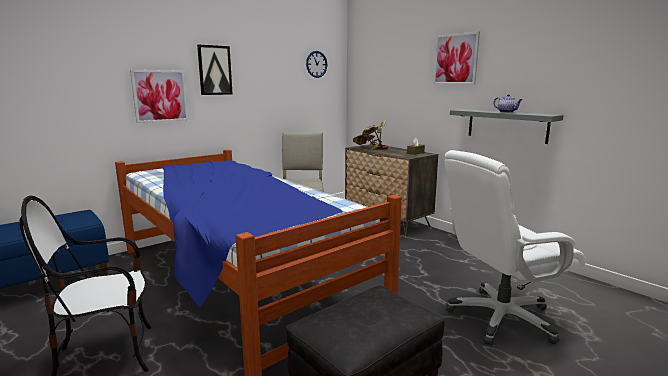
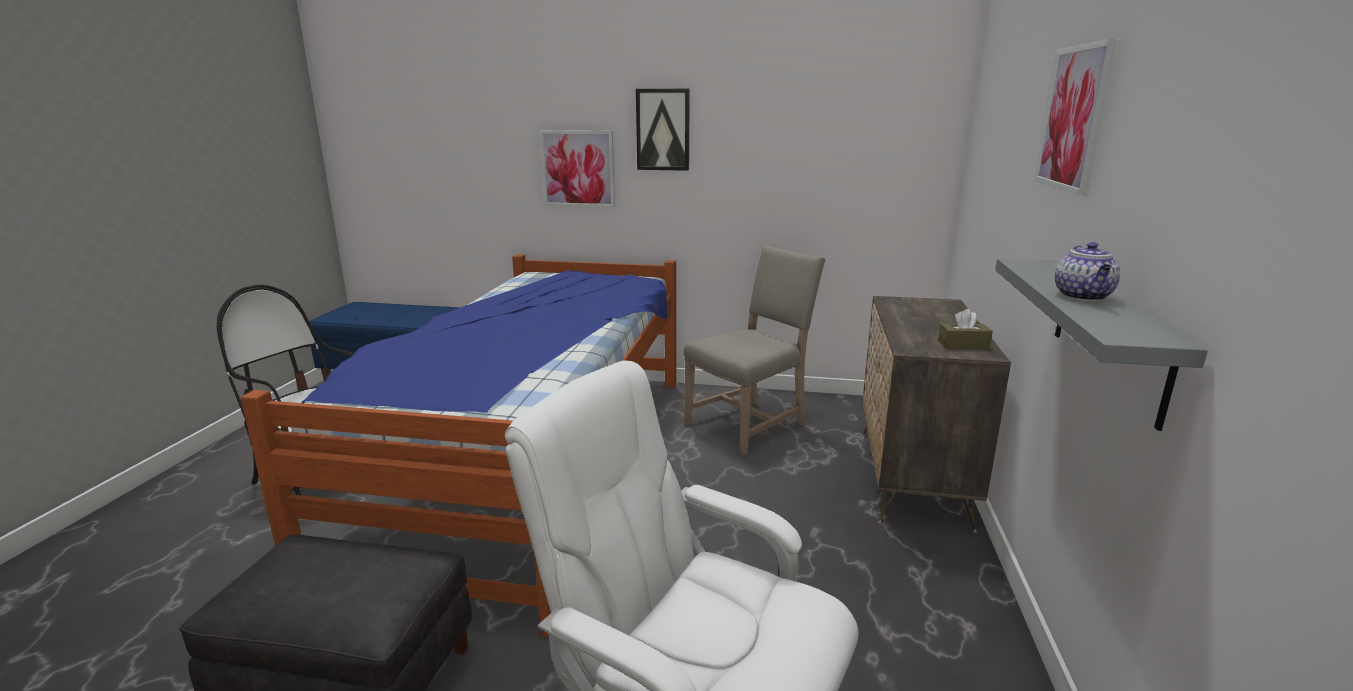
camera: 50 degrees right, 5 degrees up
(316, 64) = (882, 114): wall clock -> none
(371, 148) = (913, 309): potted plant -> none

